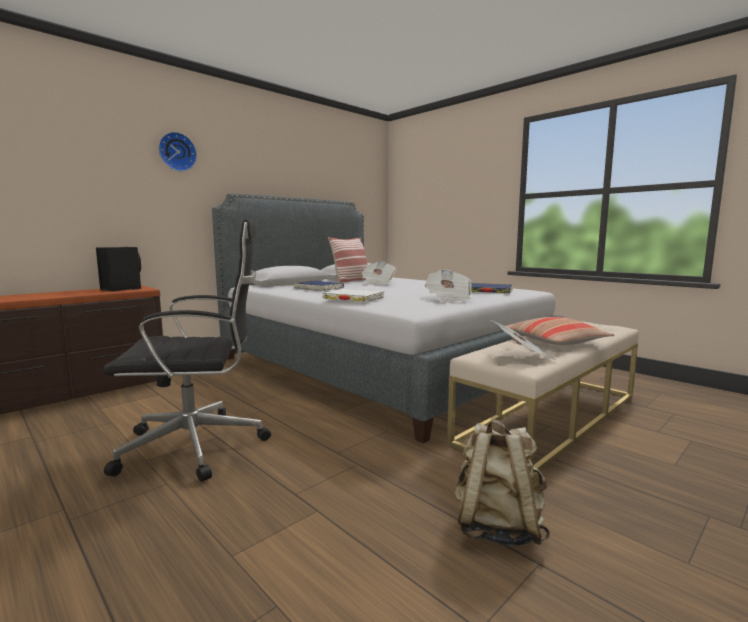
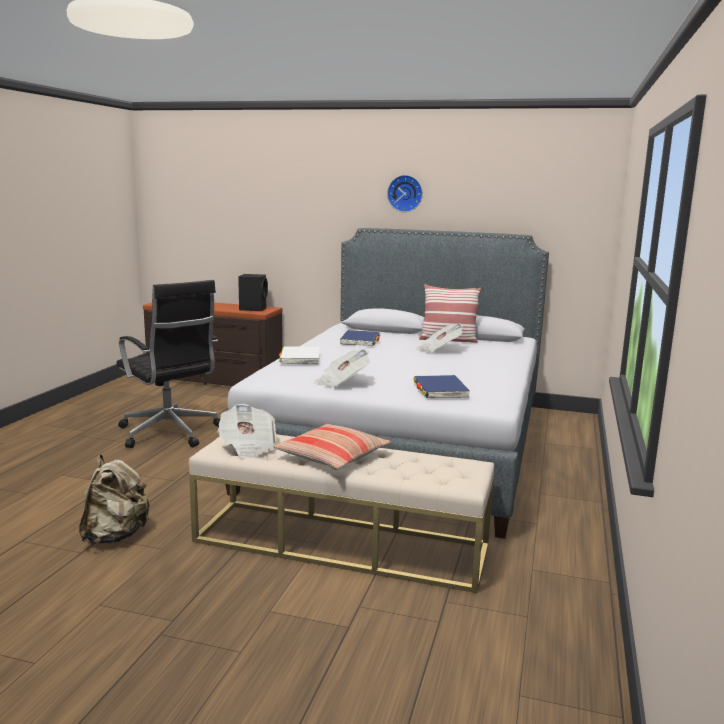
camera: 60 degrees right, 5 degrees up
(176, 152) = (321, 189): wall clock -> wall clock (405, 193)

